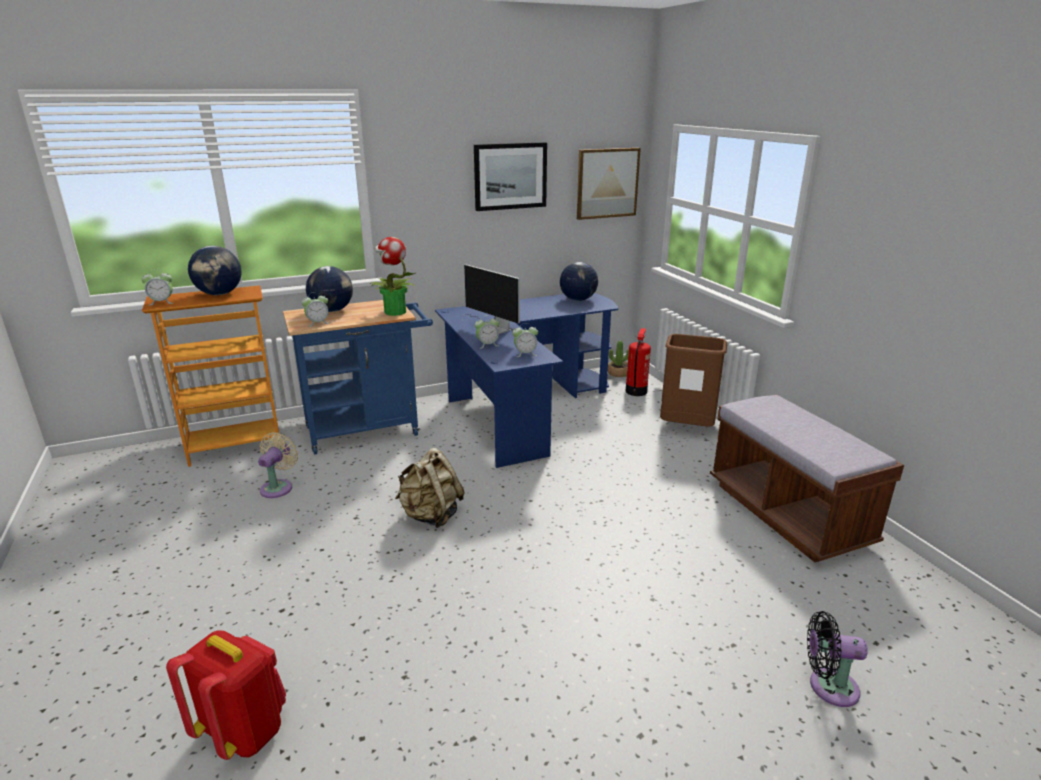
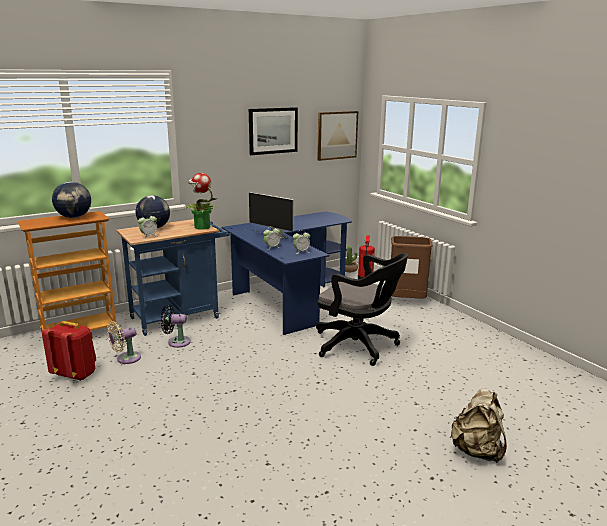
camera: 10 degrees left, 5 degrees down
(162, 302) = (33, 224): alarm clock -> none
(244, 731) = (167, 506): red backpack -> red backpack (75, 374)
(278, 487) = (126, 359): beige fan -> beige fan turned 135 degrees counterclockwise
(431, 515) = (248, 368): beige backpack -> beige backpack (477, 451)
(578, 300) = (321, 217): globe -> none
(596, 494) = (359, 346): none -> black office chair
(787, 513) = (486, 348): brown bench -> none
(828, 686) = (536, 439): black fan -> black fan (176, 342)

